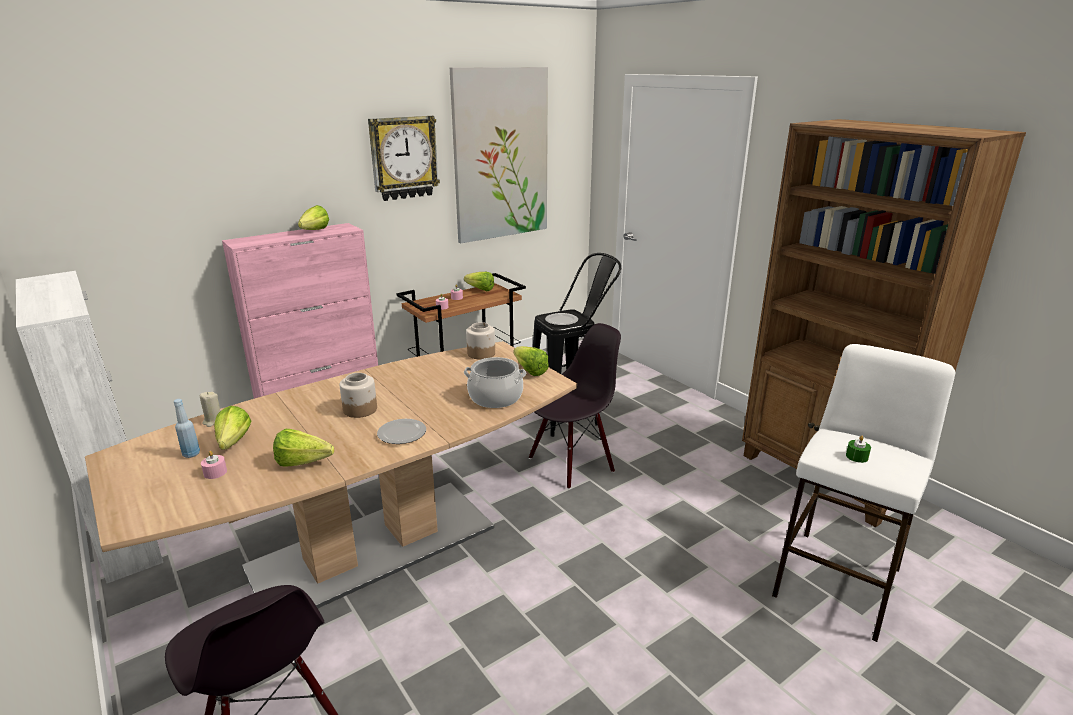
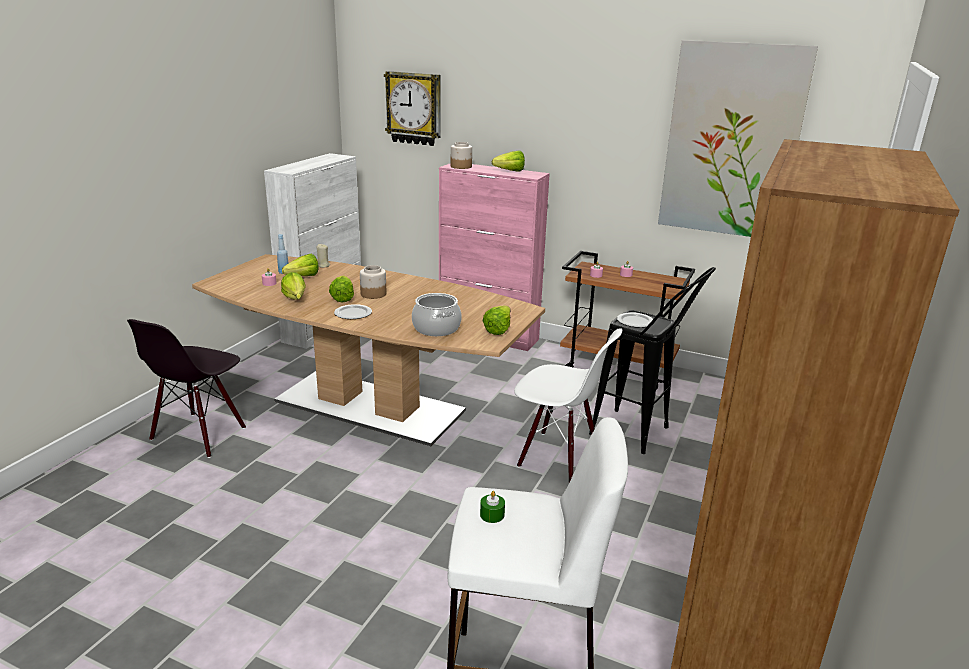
camera: 60 degrees right, 0 degrees up
(403, 158) = (614, 125): wall clock -> wall clock (414, 108)
(478, 289) = (661, 277): lettuce -> lettuce (344, 297)
(481, 353) = (508, 306): jar -> jar (461, 166)
(570, 463) = (558, 457): black chair -> white chair

